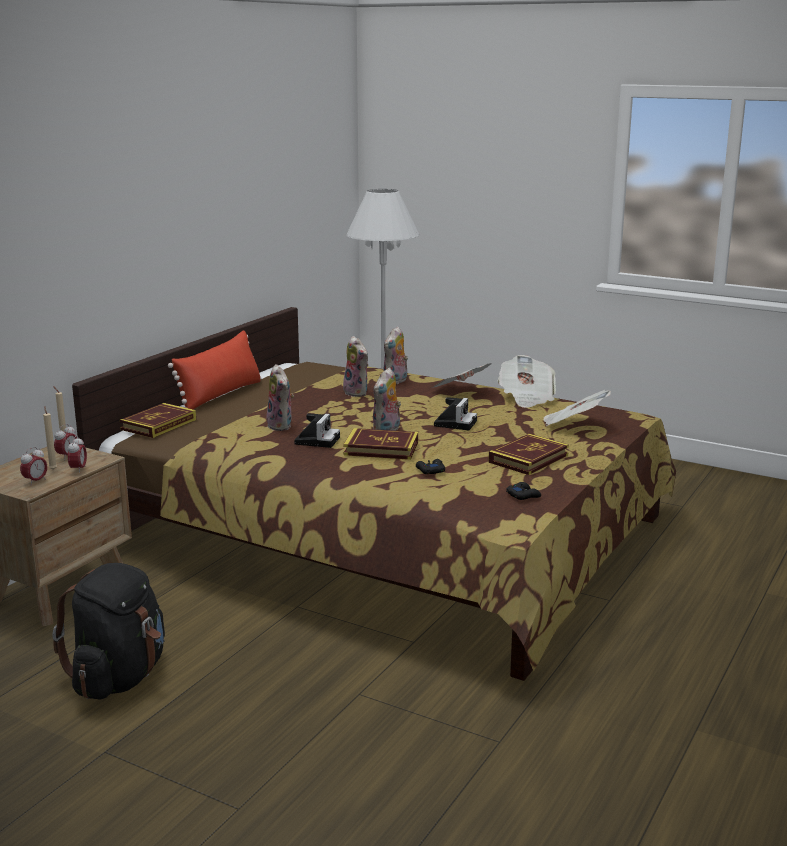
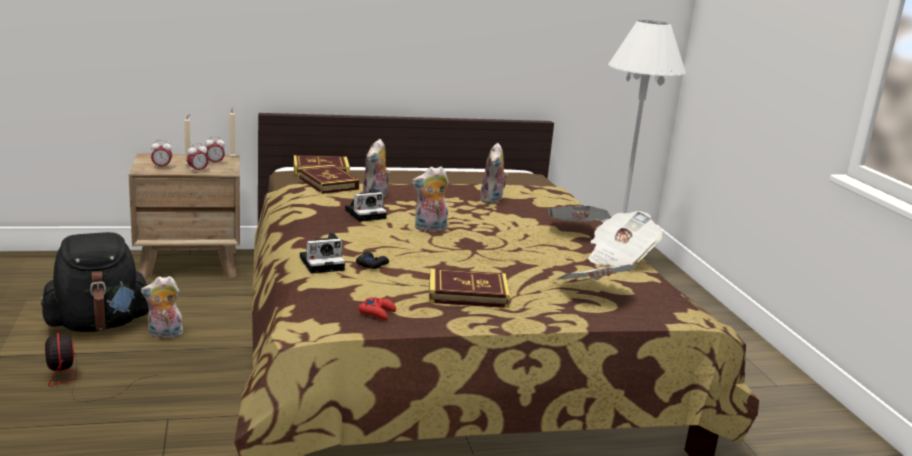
camera: 45 degrees right, 0 degrees up
(220, 395) = (412, 170): red pillow -> none
(227, 720) = (78, 381): none -> fan
(381, 448) = (386, 236): book -> book (327, 183)
(396, 382) = (547, 206): plush toy -> plush toy (164, 335)
(455, 423) = (495, 246): camera -> camera (323, 263)
(523, 495) = (377, 312): black game controller -> red game controller

